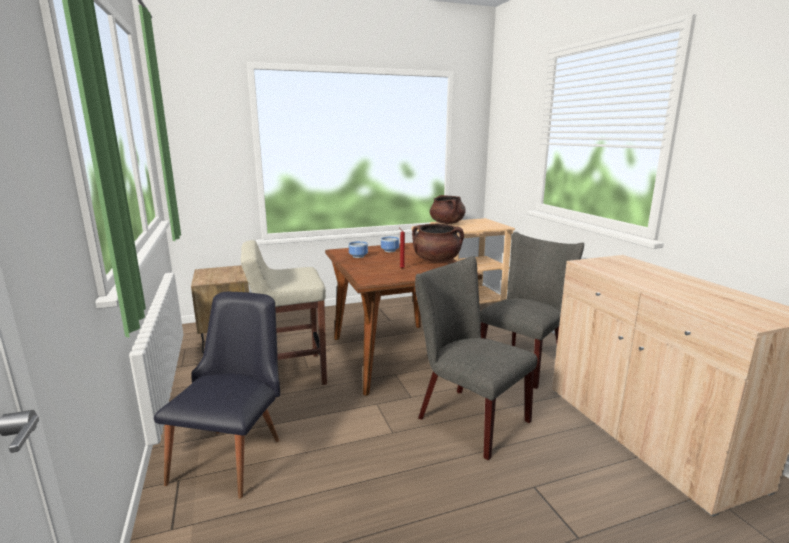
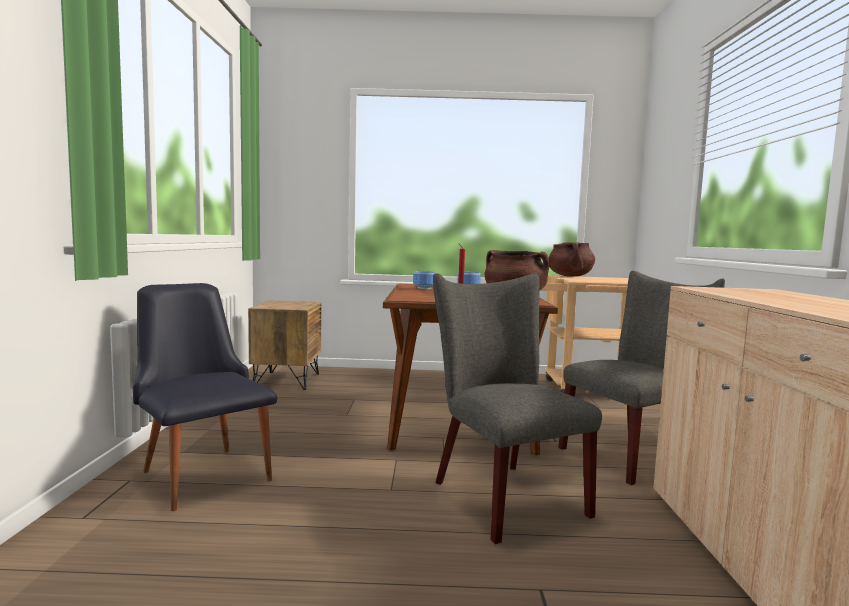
camera: 20 degrees right, 10 degrees down
(234, 454) = (202, 471): black chair -> black chair turned 75 degrees counterclockwise
(290, 373) = (323, 417): beige stool -> none

